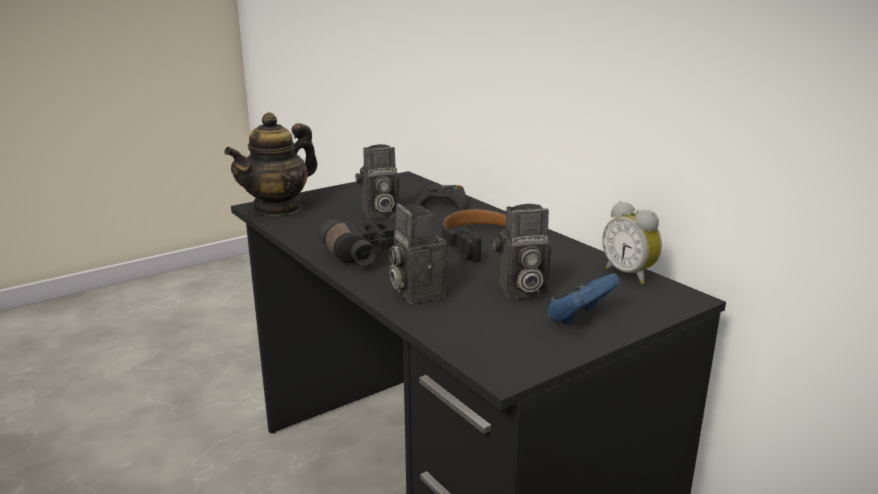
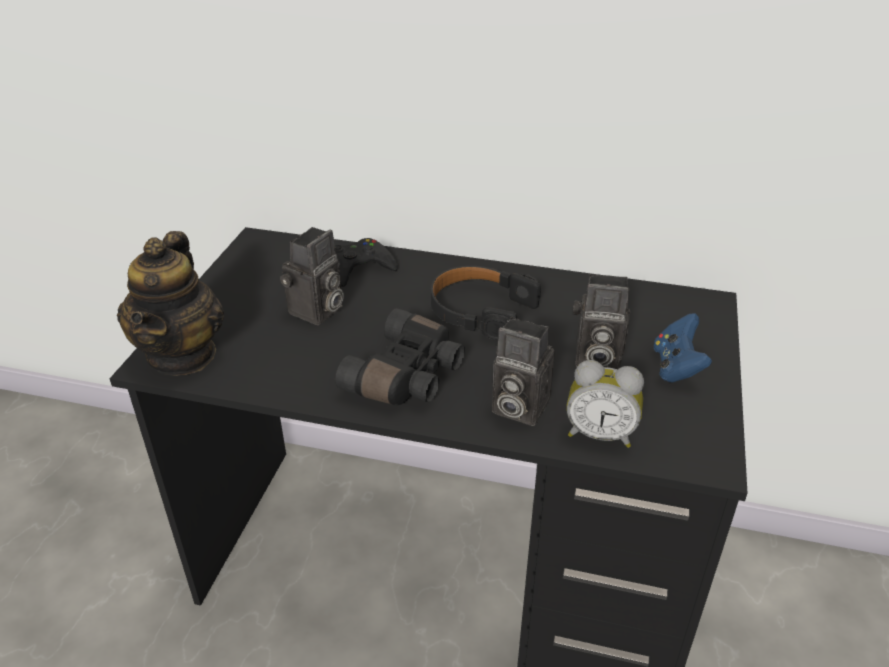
camera: 40 degrees left, 15 degrees up
(520, 291) = (594, 358): camera -> camera turned 60 degrees clockwise
(630, 274) = (642, 293): alarm clock -> alarm clock (600, 434)

